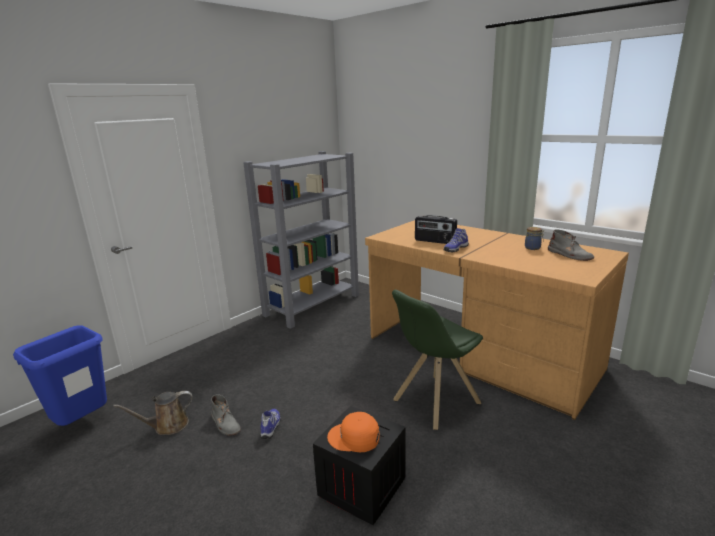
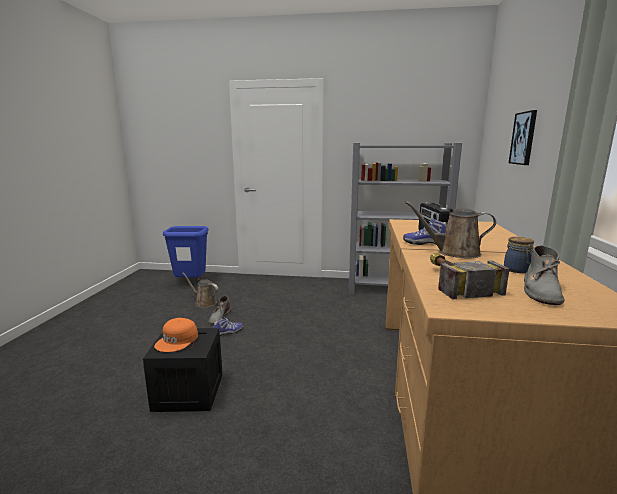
camera: 55 degrees right, 5 degrees down
(354, 438) = (177, 340): orange cap -> orange cap turned 135 degrees counterclockwise
(417, 149) = (524, 138): none -> picture
(435, 401) = (330, 395): green chair -> none
(486, 249) = (454, 253): none -> brown watering can
(541, 266) = (452, 280): none -> hammer

